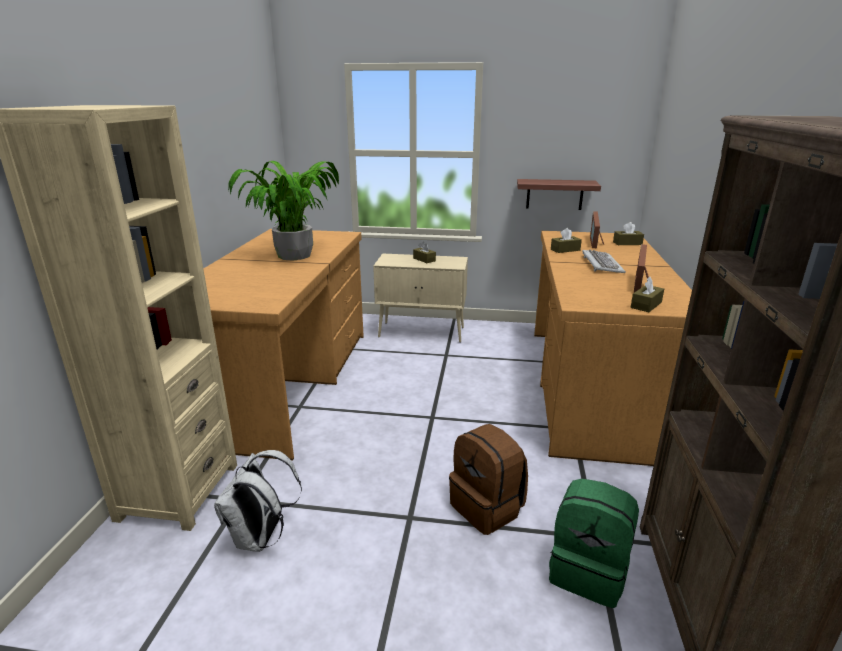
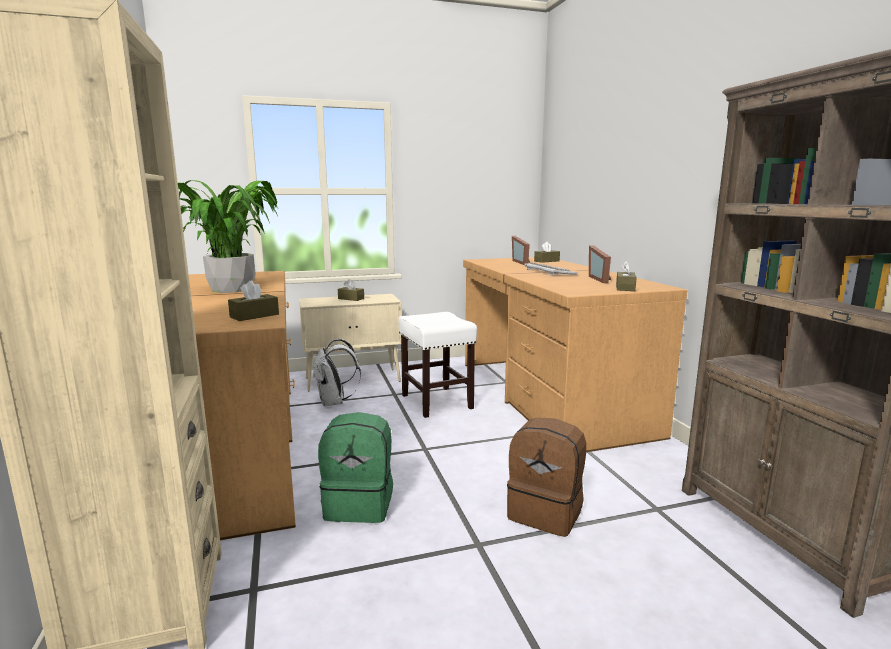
camera: 25 degrees left, 10 degrees down
(261, 538) = (317, 623): white backpack -> white backpack (334, 402)
(477, 370) = (436, 401): none -> white stool
(554, 194) = (465, 227): shelf -> none
(565, 250) = (504, 267): brown tissue box -> brown tissue box (254, 316)
(588, 572) = (678, 539): green backpack -> green backpack (360, 504)

